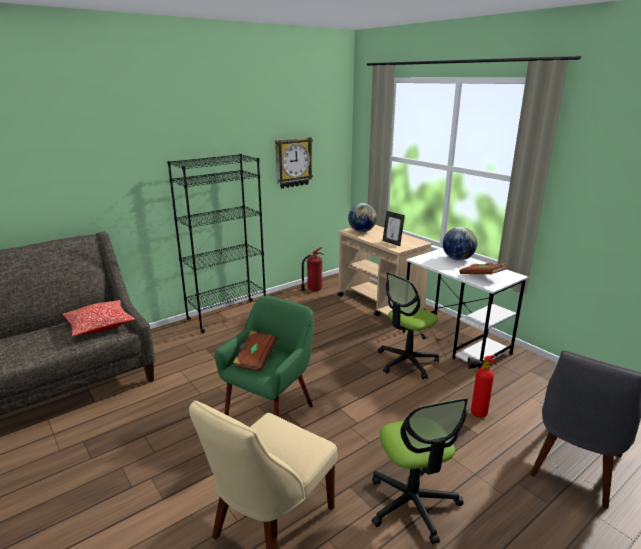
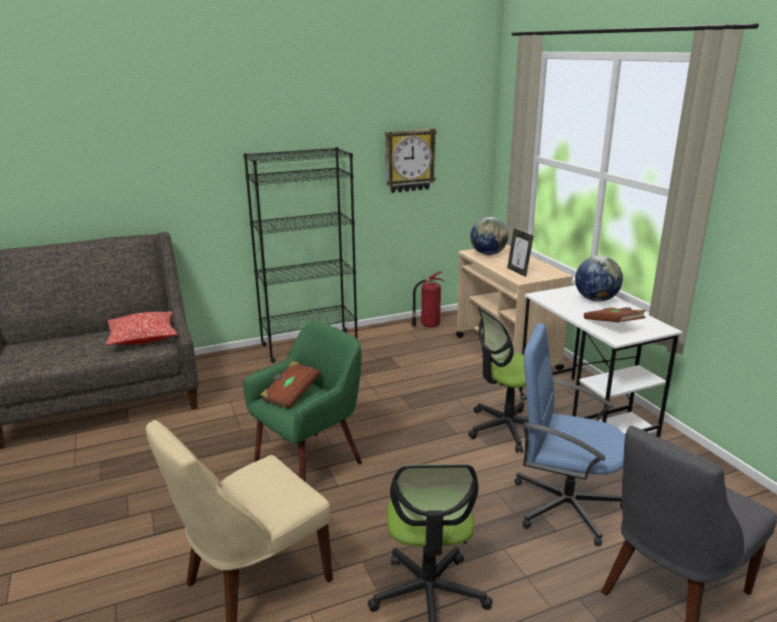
camera: 15 degrees right, 0 degrees up
(474, 413) = (564, 505): fire extinguisher -> blue office chair

